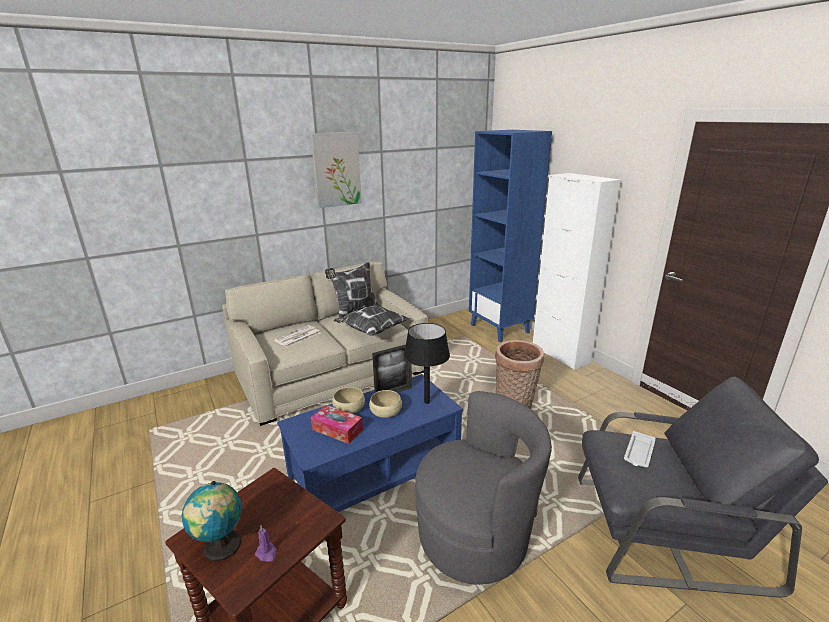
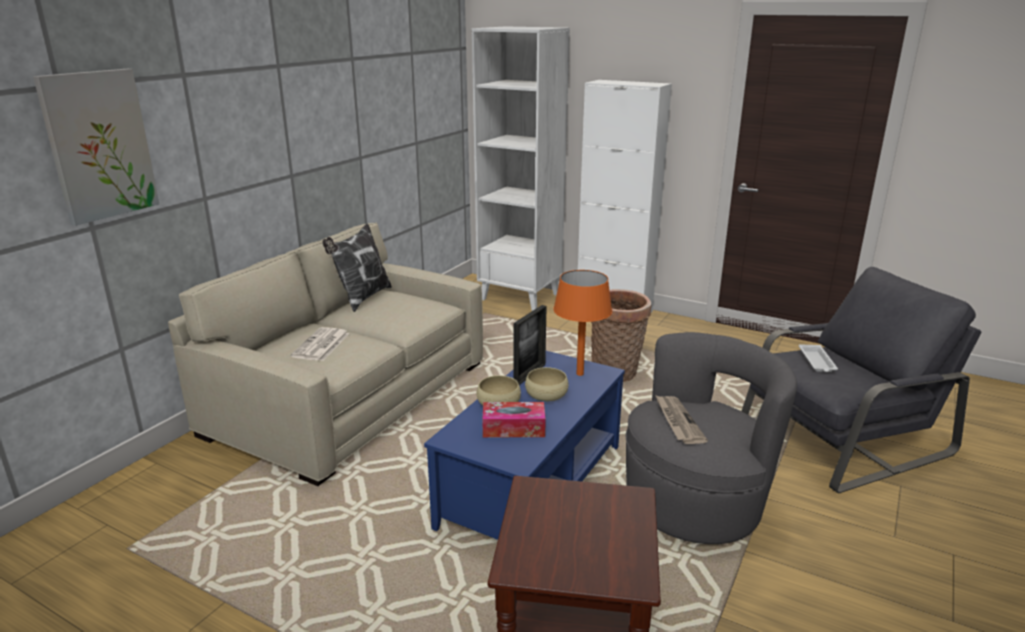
camera: 30 degrees left, 0 degrees up
(221, 548) = (565, 560): globe -> none
(267, 553) = (619, 544): purple candle -> none
(336, 169) = (302, 87): picture -> picture (99, 145)
(372, 331) = (418, 317): pillow -> none
(427, 402) = (580, 374): black table lamp -> orange table lamp
(453, 465) = (677, 421): none -> newspaper
(500, 329) = (520, 297): blue bookcase -> white bookcase

